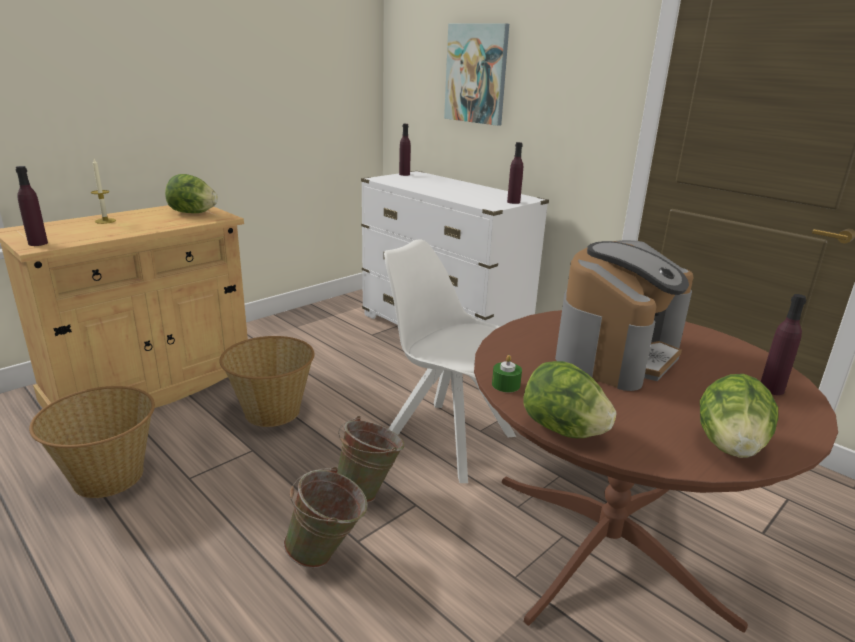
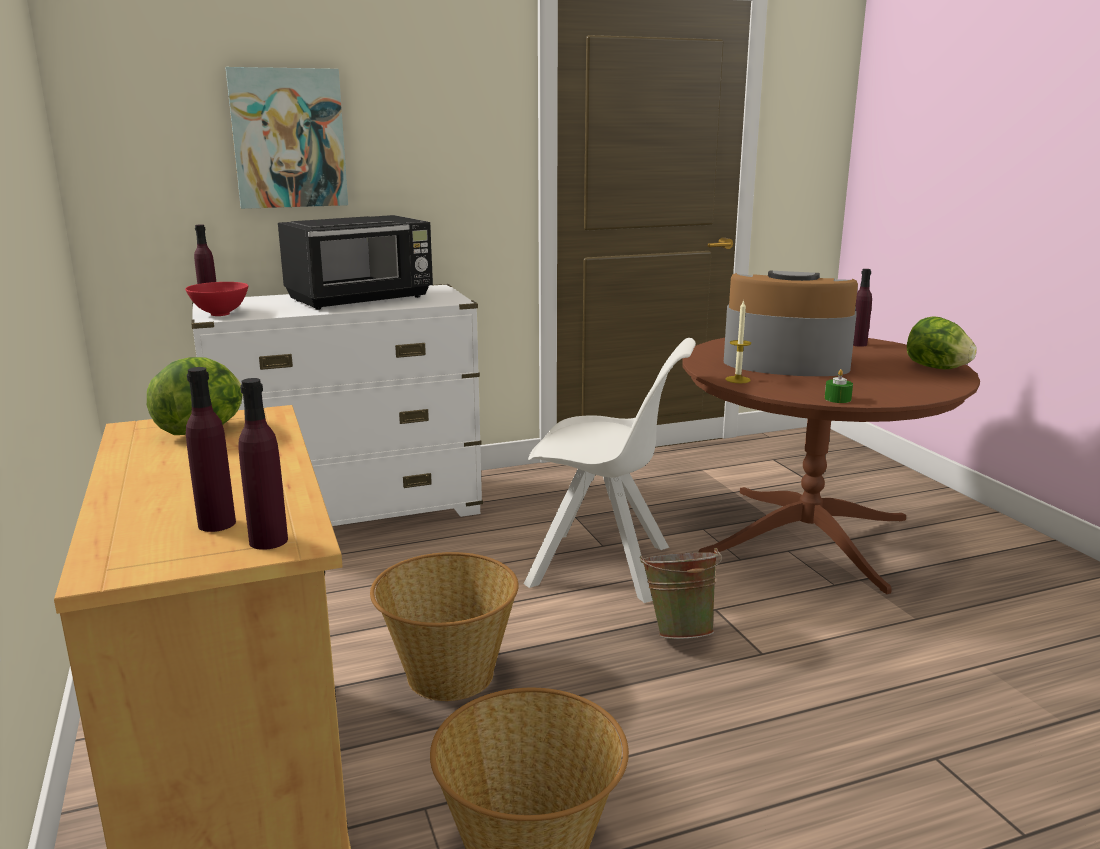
camera: 65 degrees left, 5 degrees down
(105, 221) = (158, 490): candle -> candle (737, 380)
(328, 554) = (778, 675): green bucket -> none
(387, 178) = (221, 314): none -> red bowl
(445, 438) = (604, 567): white chair -> white chair turned 135 degrees counterclockwise
(465, 191) = (361, 299): none -> black microwave
(513, 202) = (443, 293): purple bottle -> purple bottle (217, 524)
(563, 430) = (915, 397): lettuce -> none
(616, 352) = (785, 362): coffee machine -> coffee machine turned 45 degrees counterclockwise

